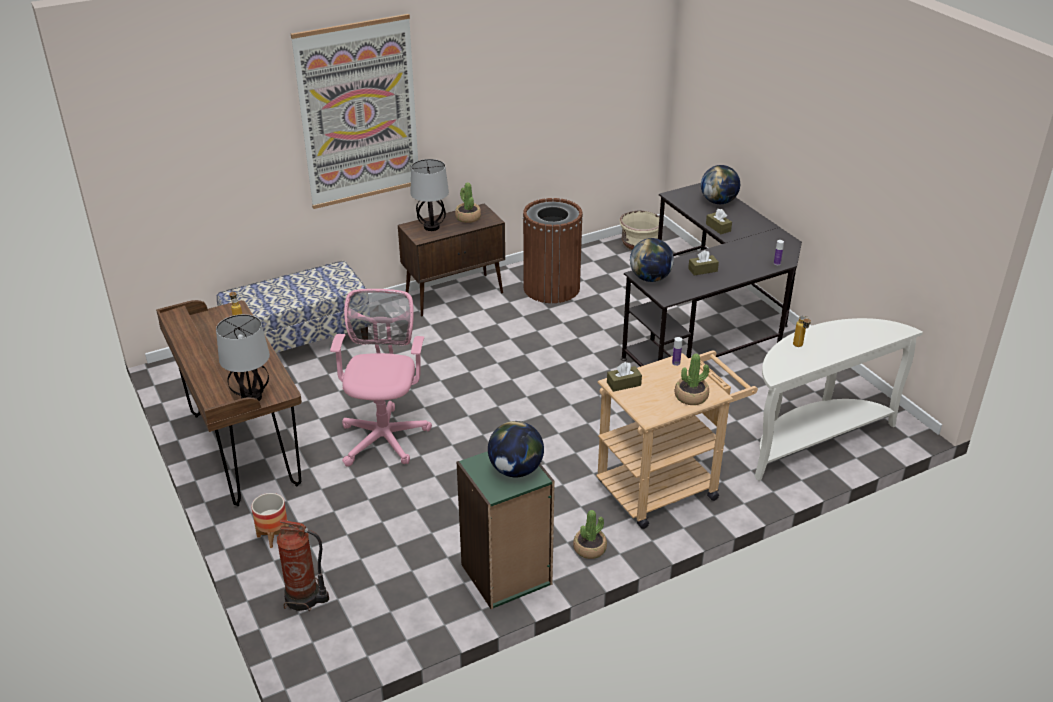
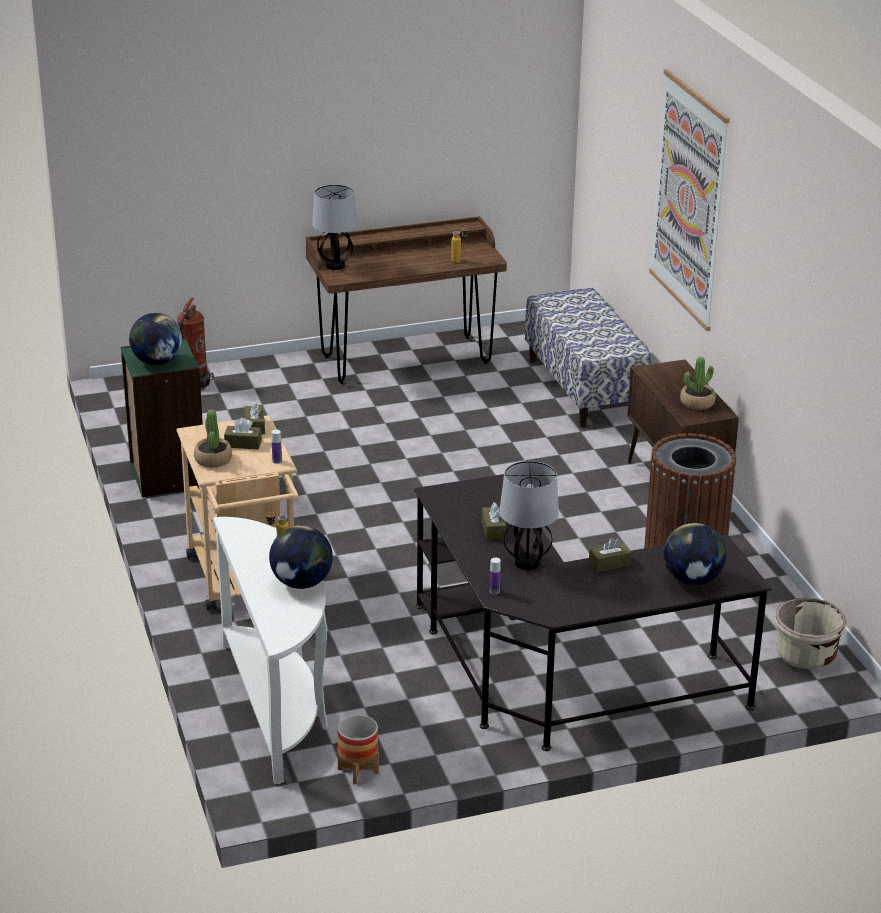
camera: 100 degrees right, 5 degrees down
(273, 536) = (277, 372): planter -> planter (358, 771)
(385, 436) = (399, 428): pink office chair -> none
(431, 227) = (674, 378): table lamp -> table lamp (527, 562)
(589, 548) = (176, 522): potted plant -> none
(650, 278) = (483, 489): globe -> globe (301, 583)
(656, 385) = (243, 444): none -> brown tissue box

